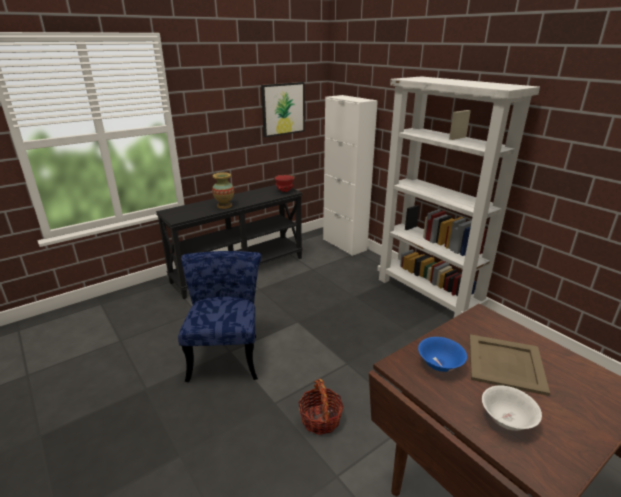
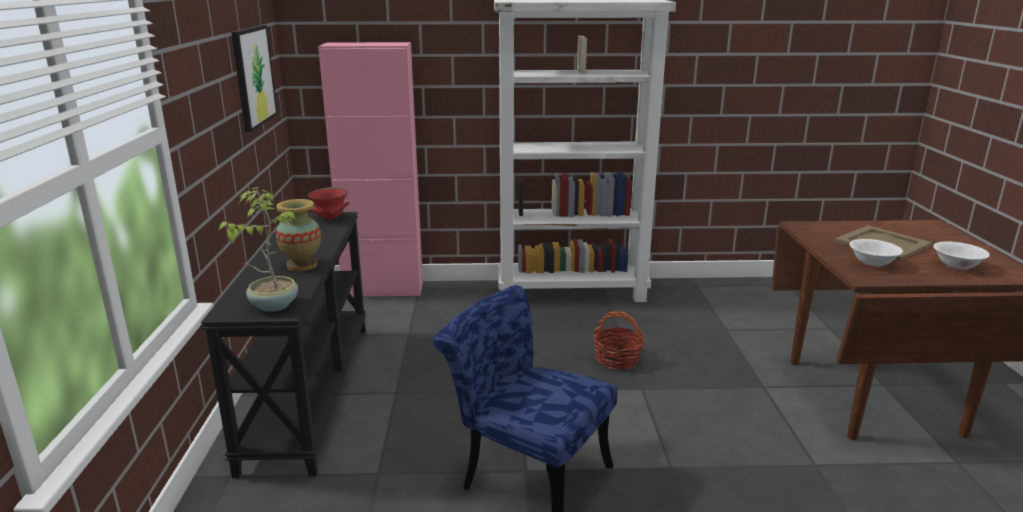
camera: 55 degrees left, 5 degrees down
(180, 215) = (273, 305): none -> potted plant
(320, 419) = (723, 443): basket -> basket (617, 359)
(344, 244) = (383, 290): white cabinet -> pink cabinet
(440, 364) = (872, 263): blue bowl -> white bowl

